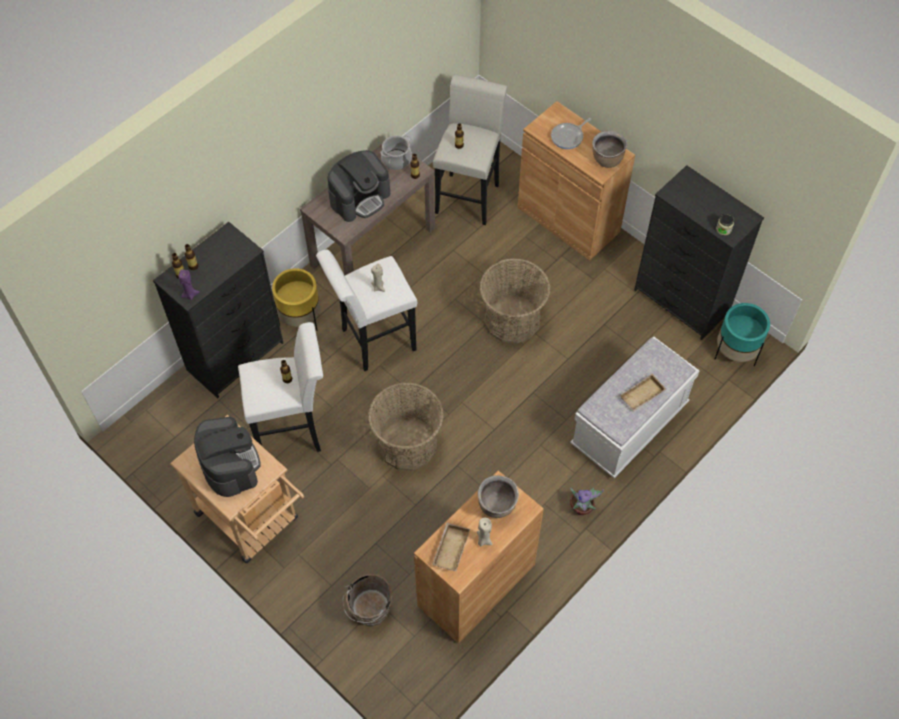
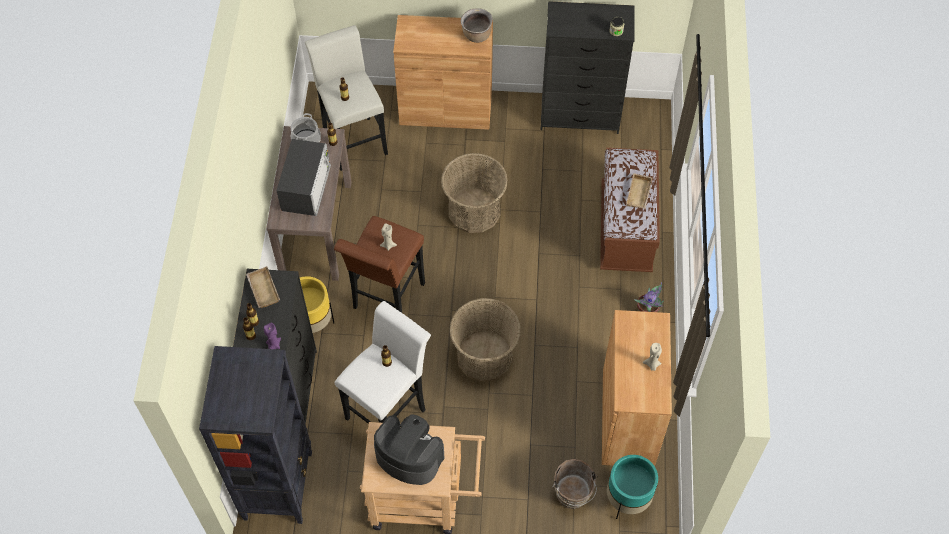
camera: 40 degrees left, 0 degrees up
(160, 424) = (278, 485): none -> black bookcase
(360, 198) = (306, 188): coffee machine -> microwave
(373, 341) = (386, 300): white stool -> brown stool
(450, 548) = (635, 388): beige tray -> beige tray (262, 289)
(497, 506) = (638, 334): brown cooking pot -> none
(568, 137) = (433, 36): frying pan -> none
(629, 425) = (626, 229): white bench -> brown bench
(735, 352) = (648, 127): turquoise planter -> turquoise planter (627, 499)

